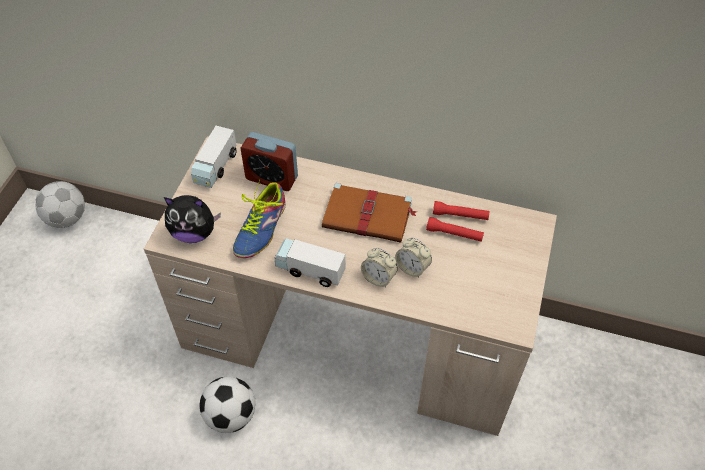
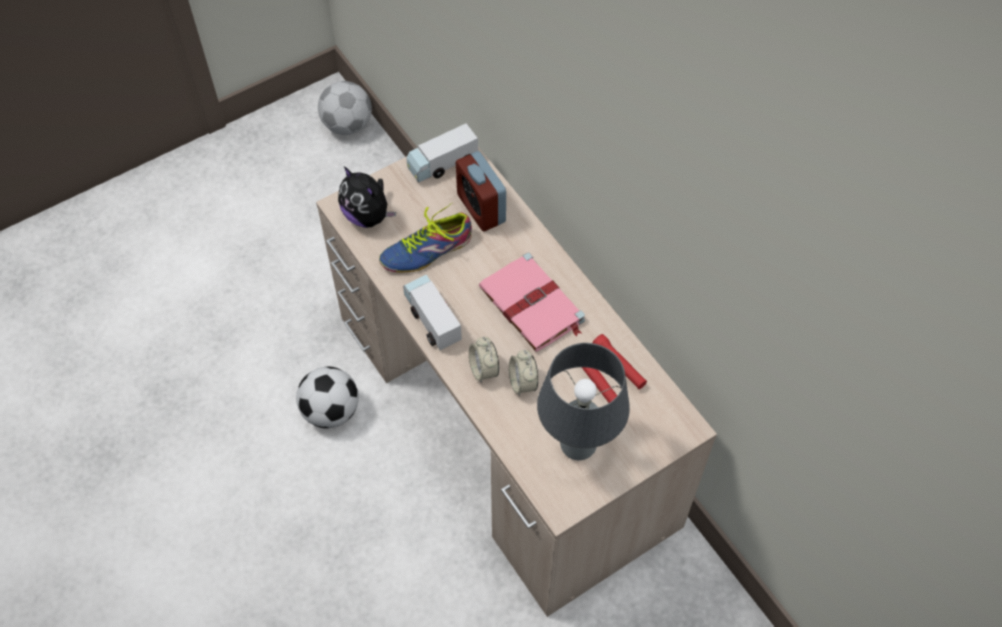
camera: 40 degrees right, 5 degrees up
(369, 216) = (533, 306): brown book -> pink book
(487, 281) = (579, 445): none -> grey table lamp

